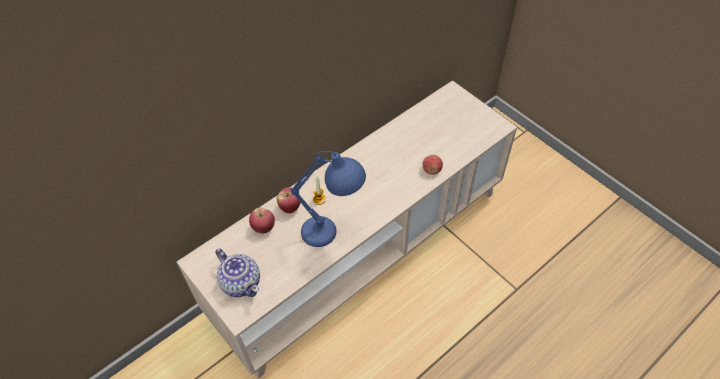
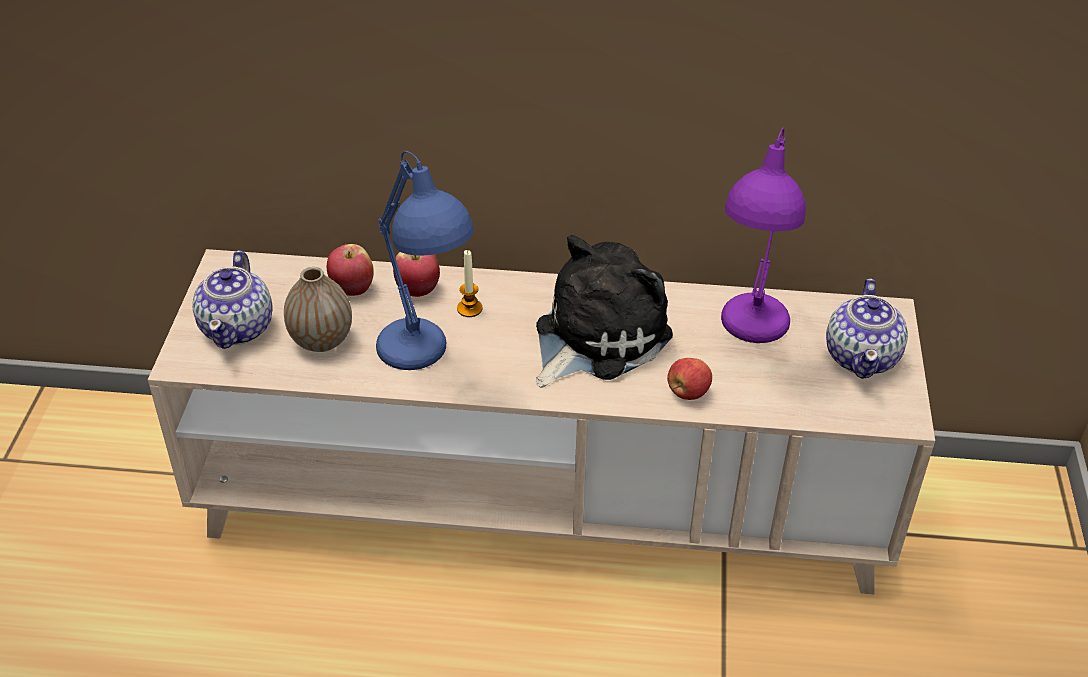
camera: 45 degrees right, 10 degrees down
(282, 259) = (321, 340): none -> vase
(376, 174) = (595, 336): none -> plush toy
(424, 134) = (747, 338): none -> purple table lamp
(464, 113) = (862, 356): none -> teapot

